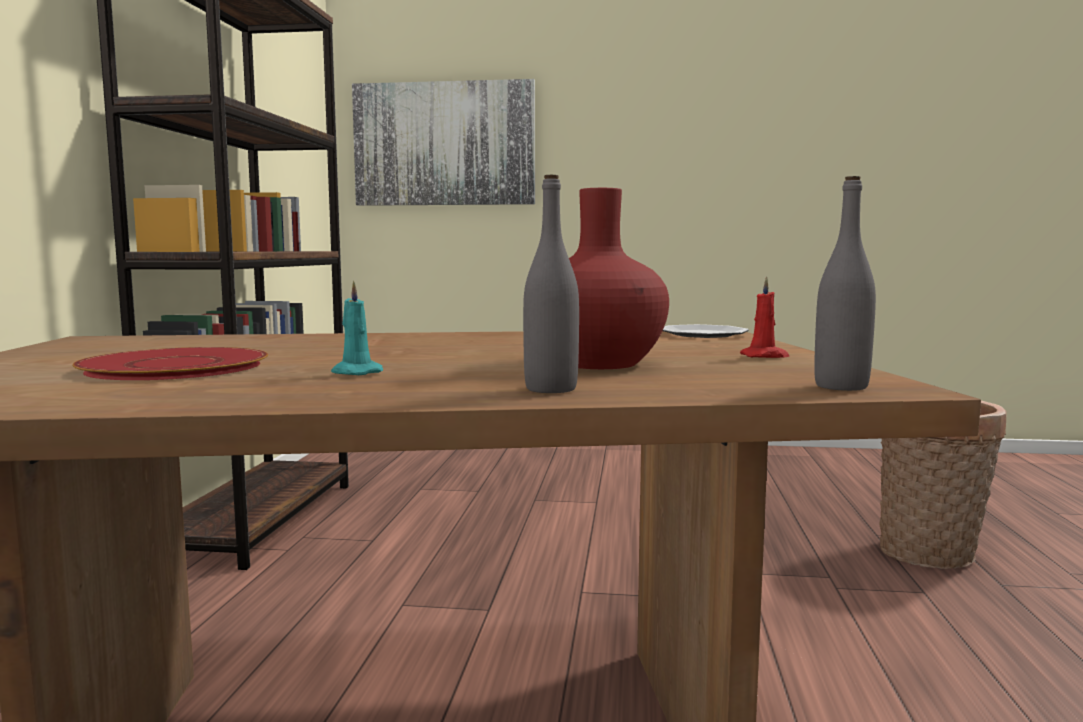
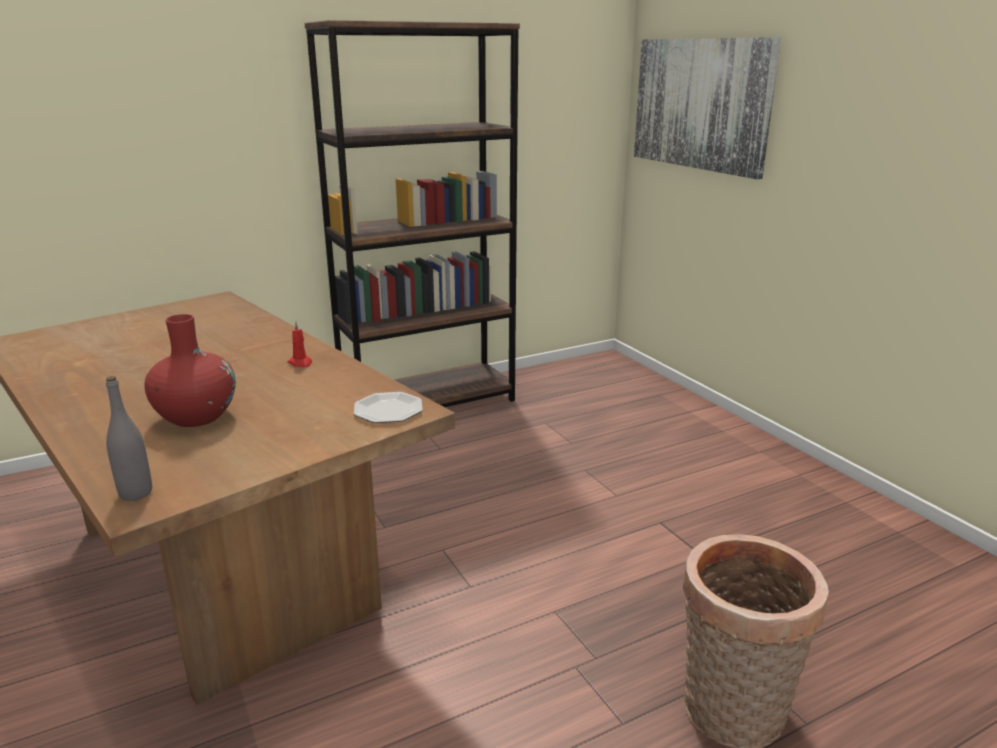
camera: 55 degrees right, 15 degrees up
(175, 367) = (129, 346): red plate -> none
(355, 373) = (128, 379): turquoise candle -> none
(551, 389) = (95, 428): grey bottle -> none
(765, 356) = (265, 452): red candle -> red candle (300, 363)

